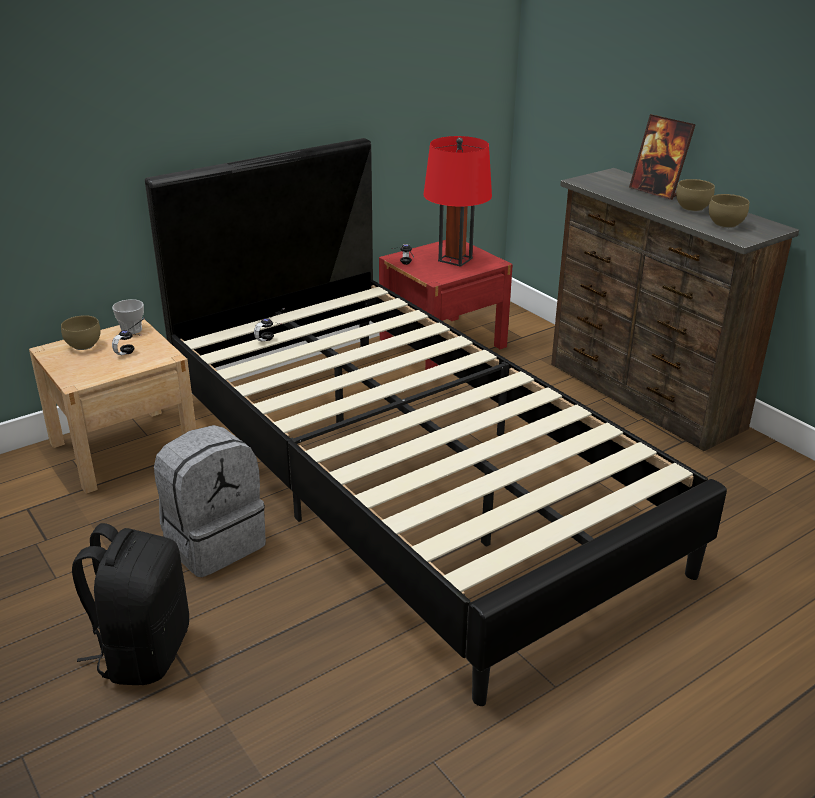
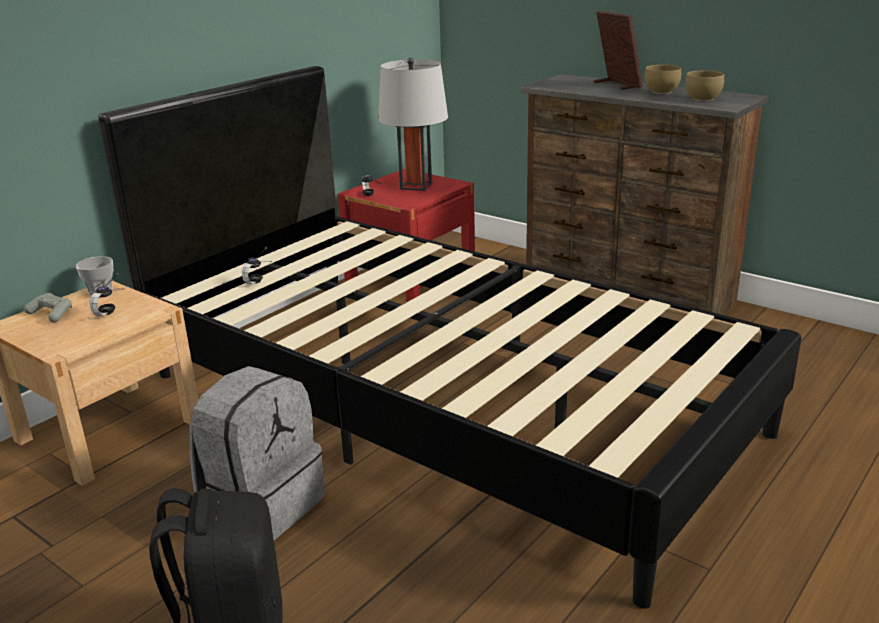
camera: 15 degrees left, 5 degrees down
(85, 345) = (51, 314): brown bowl -> grey game controller
(455, 259) = (416, 186): red table lamp -> grey table lamp
(656, 191) = (617, 85): picture frame -> picture frame turned 150 degrees counterclockwise

